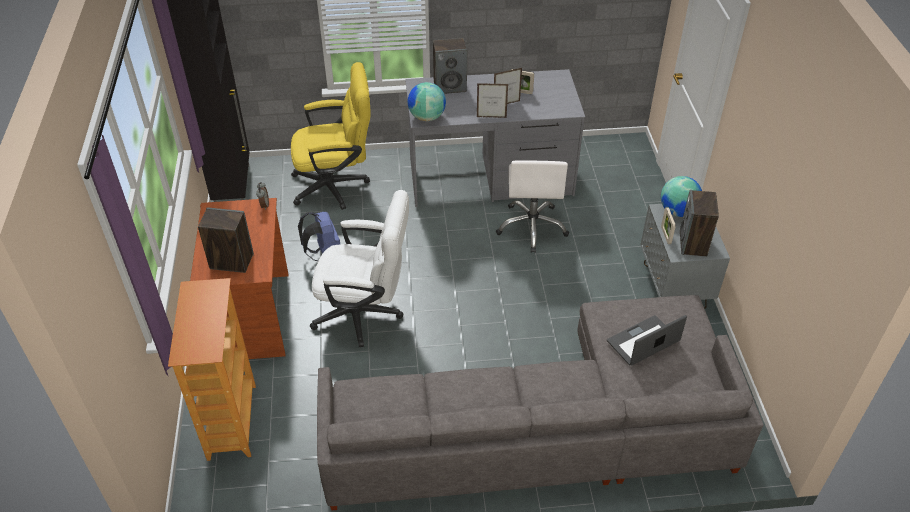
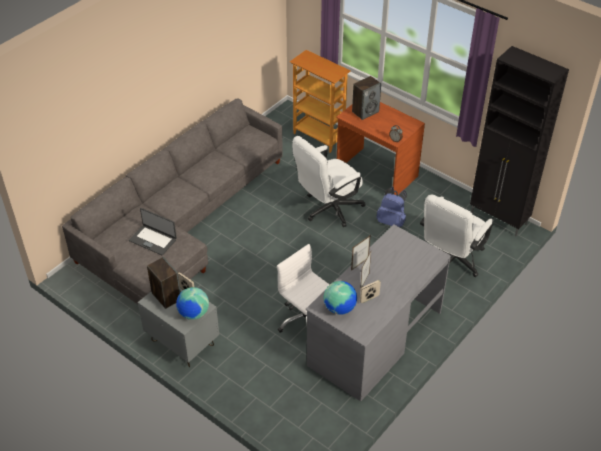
camera: 135 degrees right, 0 degrees up
(337, 185) = (450, 262): yellow office chair -> white office chair
(426, 117) = (395, 236): globe -> globe (340, 308)
(450, 86) = (416, 269): speaker -> none
(643, 342) = (153, 240): laptop -> laptop turned 105 degrees clockwise

